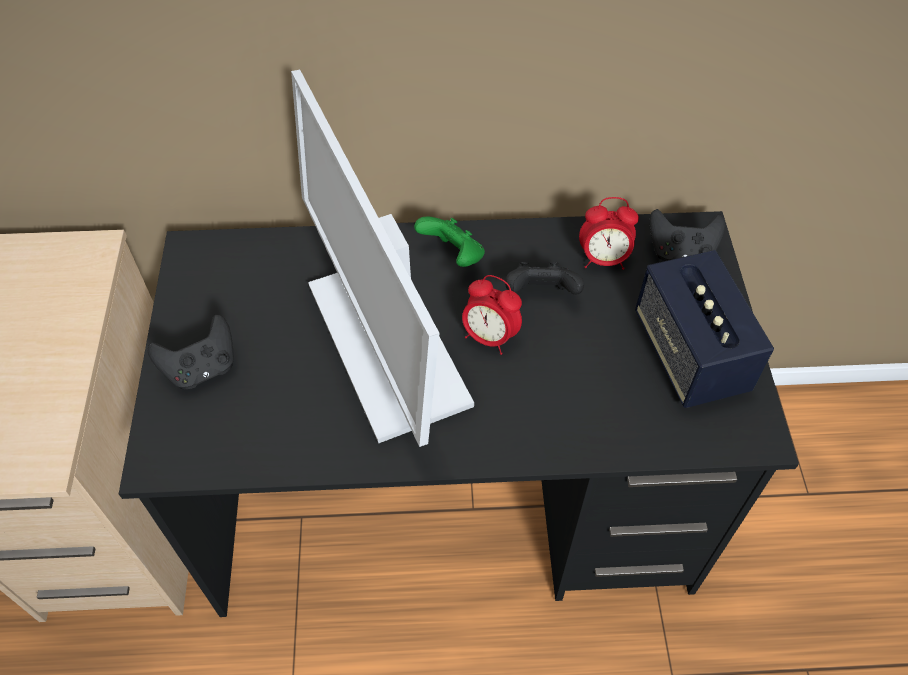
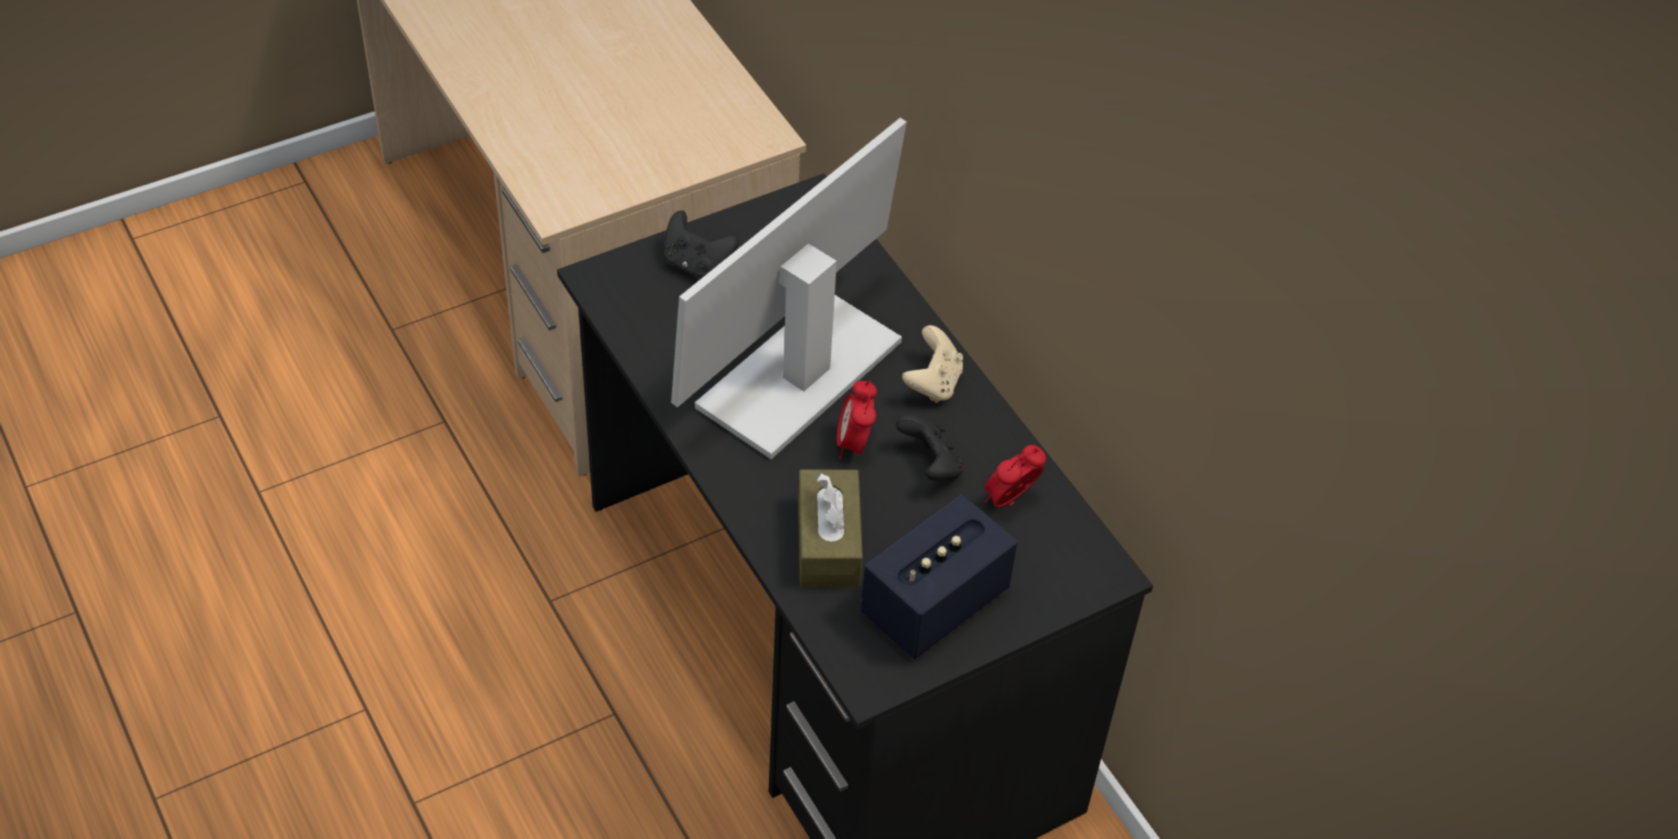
camera: 60 degrees right, 5 degrees down
(453, 256) = (933, 383): green game controller -> beige game controller
(590, 402) = (828, 542): none -> brown tissue box
(603, 259) = (1010, 501): alarm clock -> alarm clock turned 75 degrees clockwise
(680, 252) = (1064, 563): black game controller -> none

